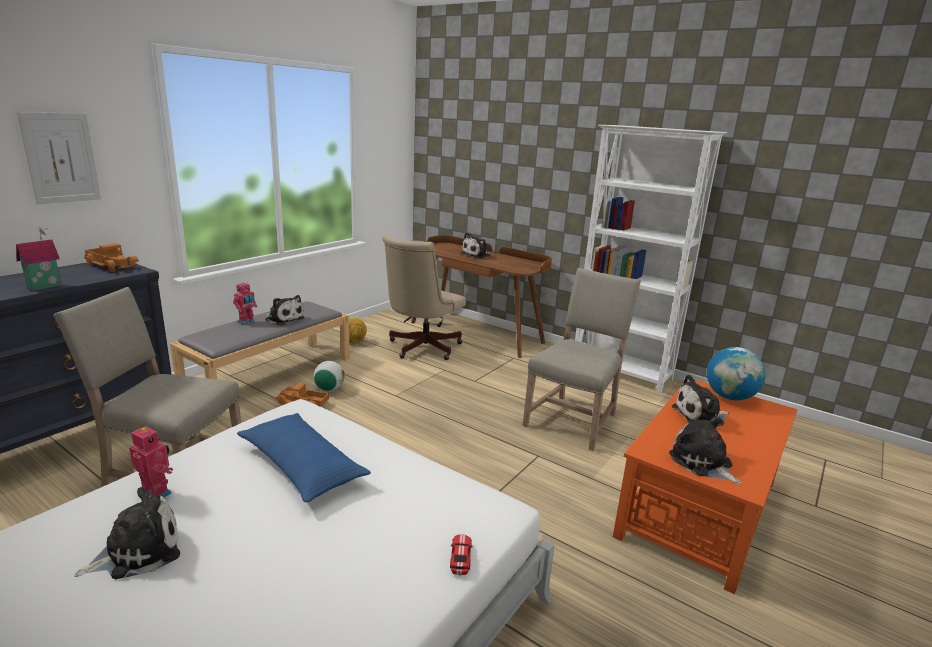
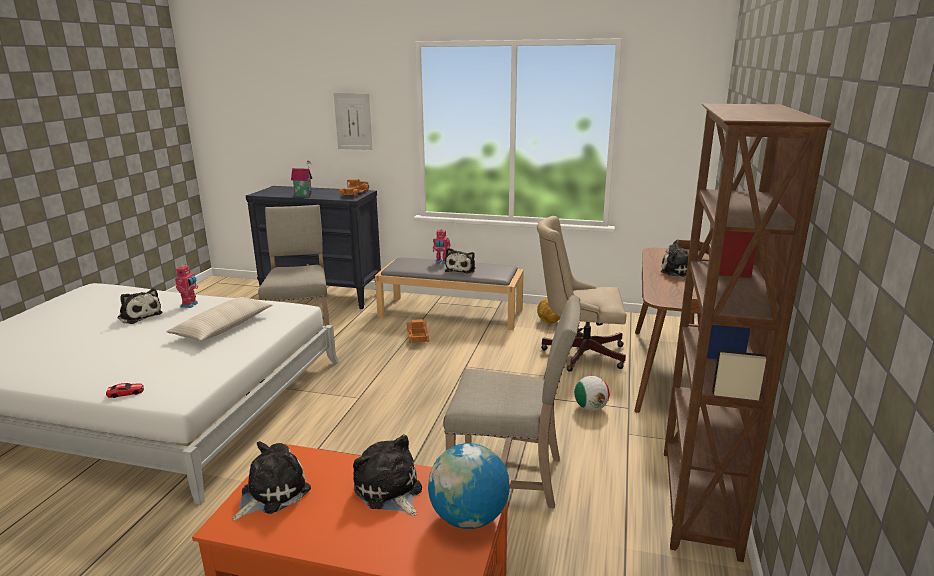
camera: 70 degrees right, 0 degrees up
(301, 466) = (223, 327): blue pillow -> beige pillow
(329, 389) = (449, 339): football -> football (590, 408)
(621, 373) = (697, 502): white bookcase -> brown bookcase

